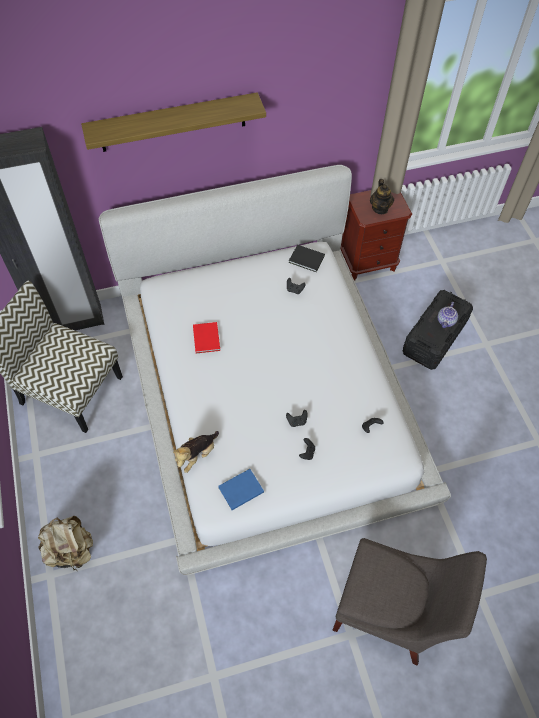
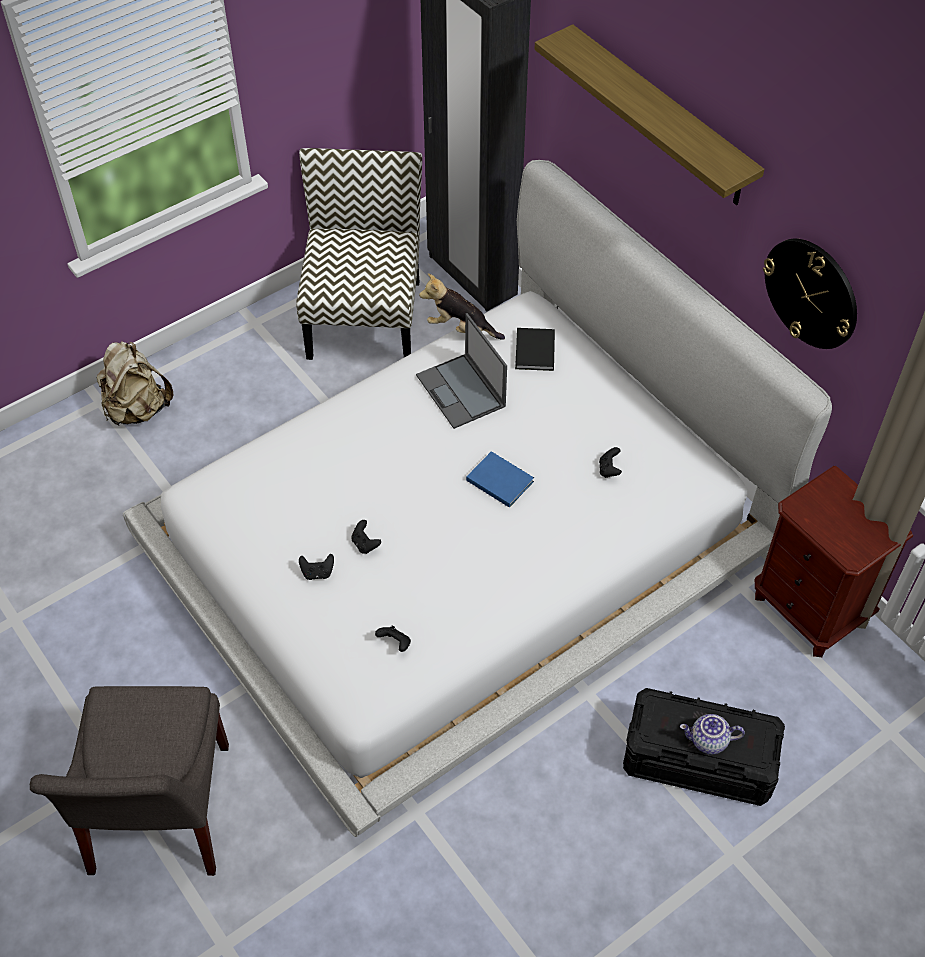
camera: 70 degrees right, 5 degrees down
(197, 455) = (265, 446): plush toy -> plush toy (460, 329)
(207, 337) = (461, 391): red book -> laptop
(239, 490) = (229, 510): blue book -> blue book (499, 479)
(306, 129) = (811, 293): none -> wall clock
(307, 260) = (681, 469): black book -> black book (534, 352)
(380, 208) = (835, 521): teapot -> none

